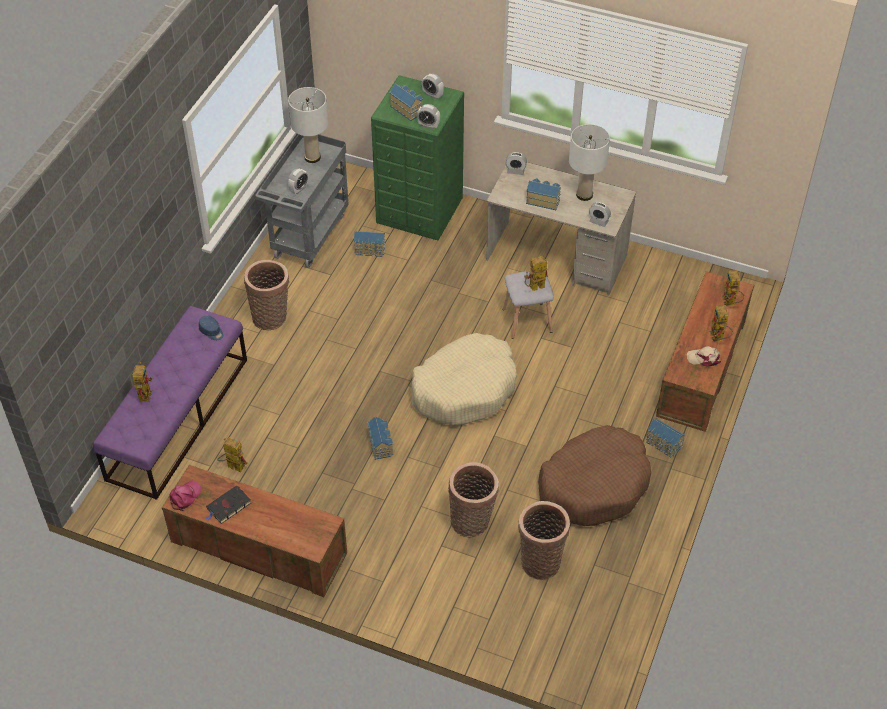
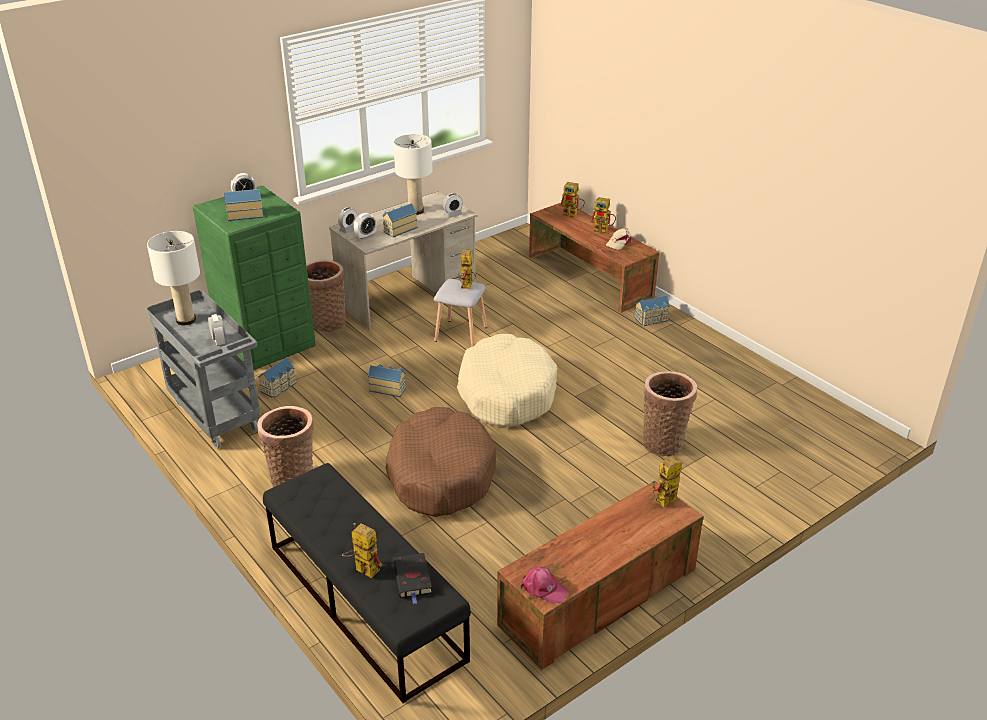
camera: 60 degrees left, 15 degrees down
(178, 418) = (365, 601): purple bench -> black bench
(185, 496) = (543, 588): pink cap -> pink cap turned 150 degrees clockwise
(211, 332) = (323, 486): blue cap -> none
(228, 507) = (583, 558): black book -> black book (413, 579)
(232, 466) = (472, 580): toy robot -> toy robot (663, 503)
(381, 444) = (530, 464): toy house -> toy house (388, 388)
(428, 125) = (282, 211): alarm clock -> alarm clock (365, 236)
(540, 560) = (732, 420): basket -> basket (326, 322)
(594, 485) = (669, 365): brown dog bed -> brown dog bed (440, 474)

